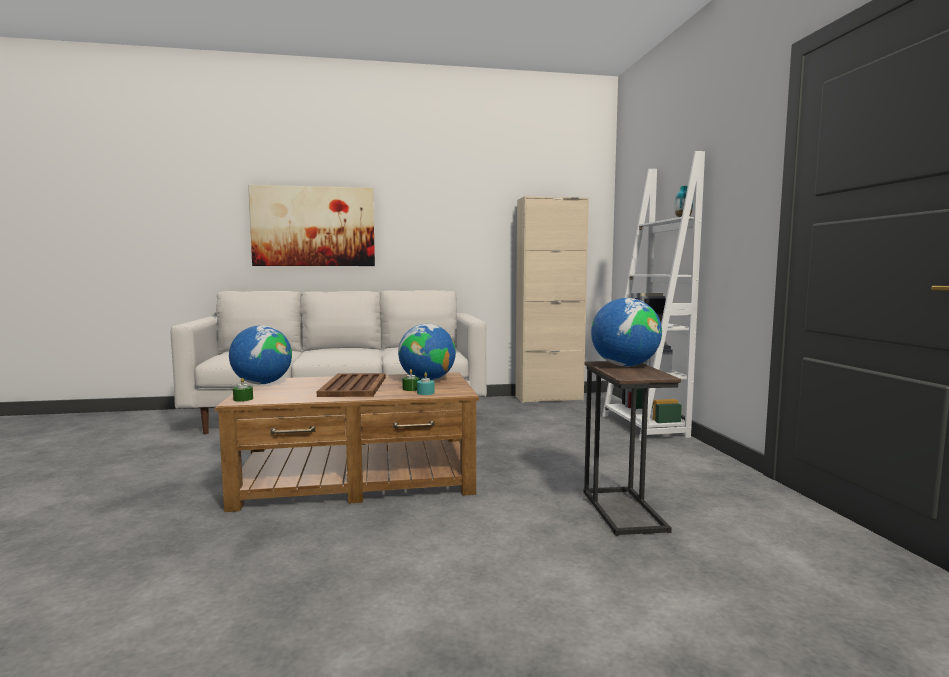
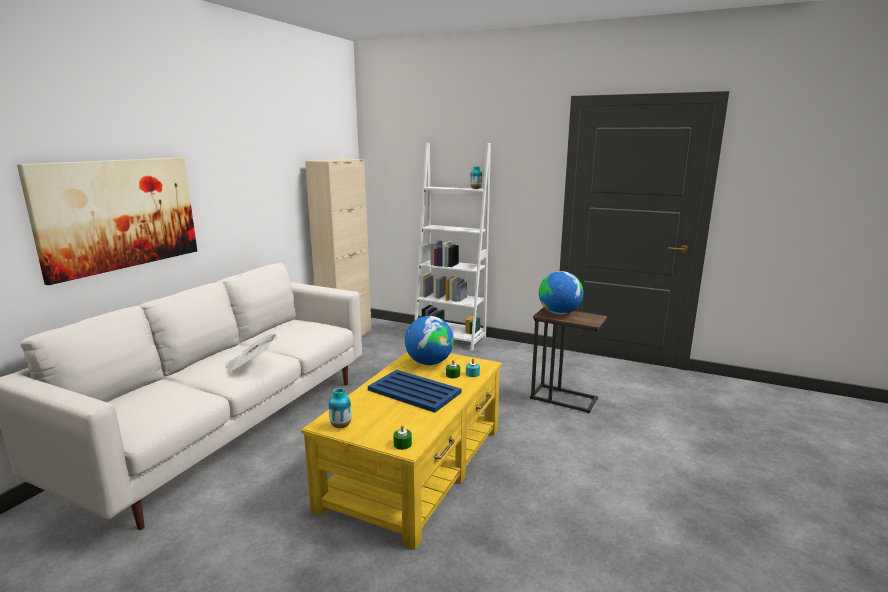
camera: 55 degrees left, 10 degrees up
(262, 383) = (341, 426): globe -> vase
(337, 353) = (251, 365): none -> newspaper
(354, 386) = (413, 391): brown tray -> blue tray
(358, 479) = (416, 466): brown coffee table -> yellow coffee table

